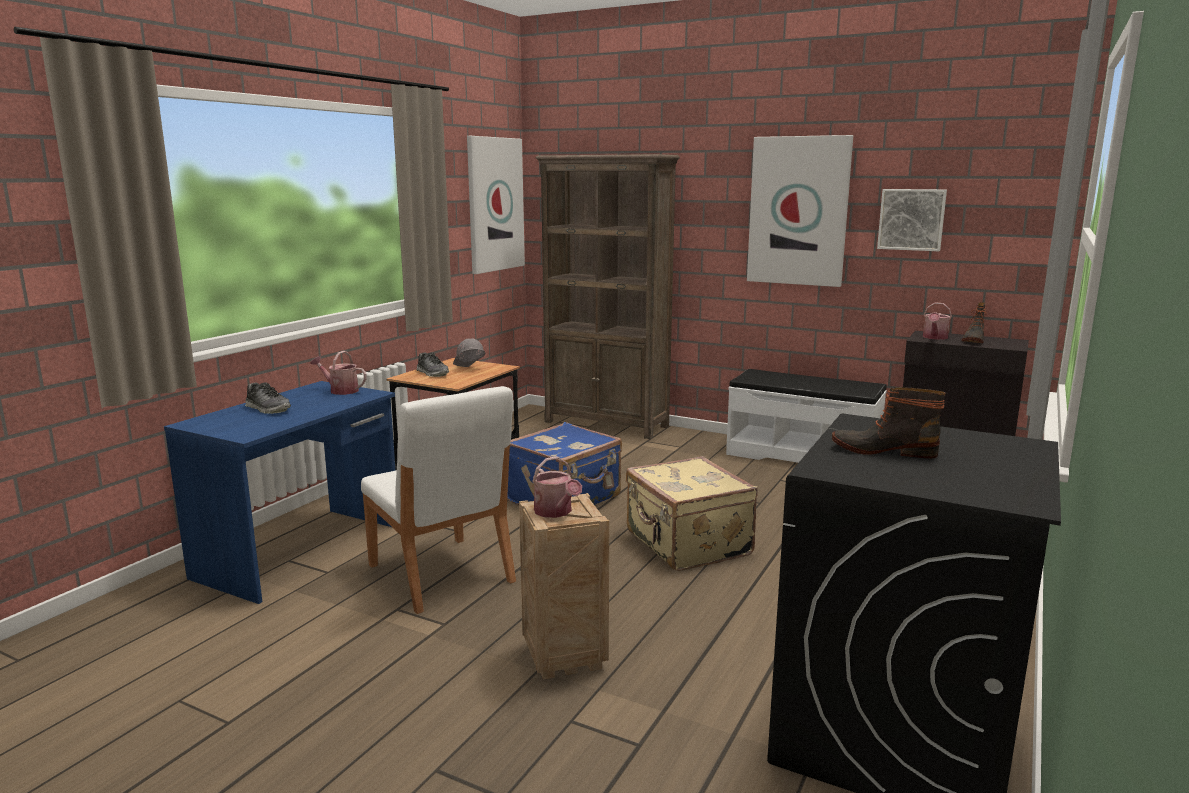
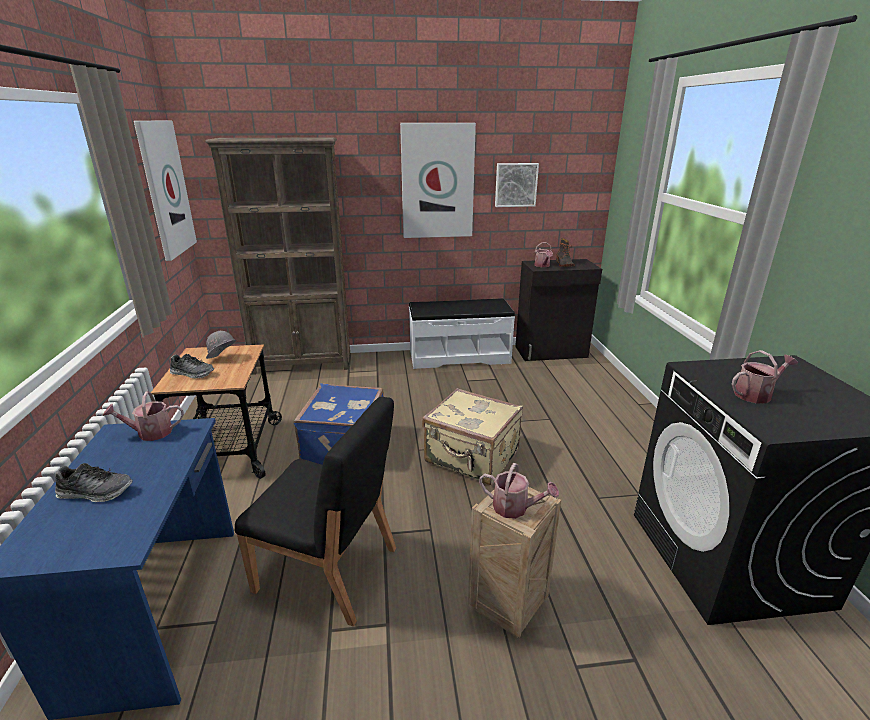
camera: 35 degrees left, 10 degrees up
(441, 574) = (328, 570): white chair -> black chair
(883, 450) = (756, 394): boot -> watering can

